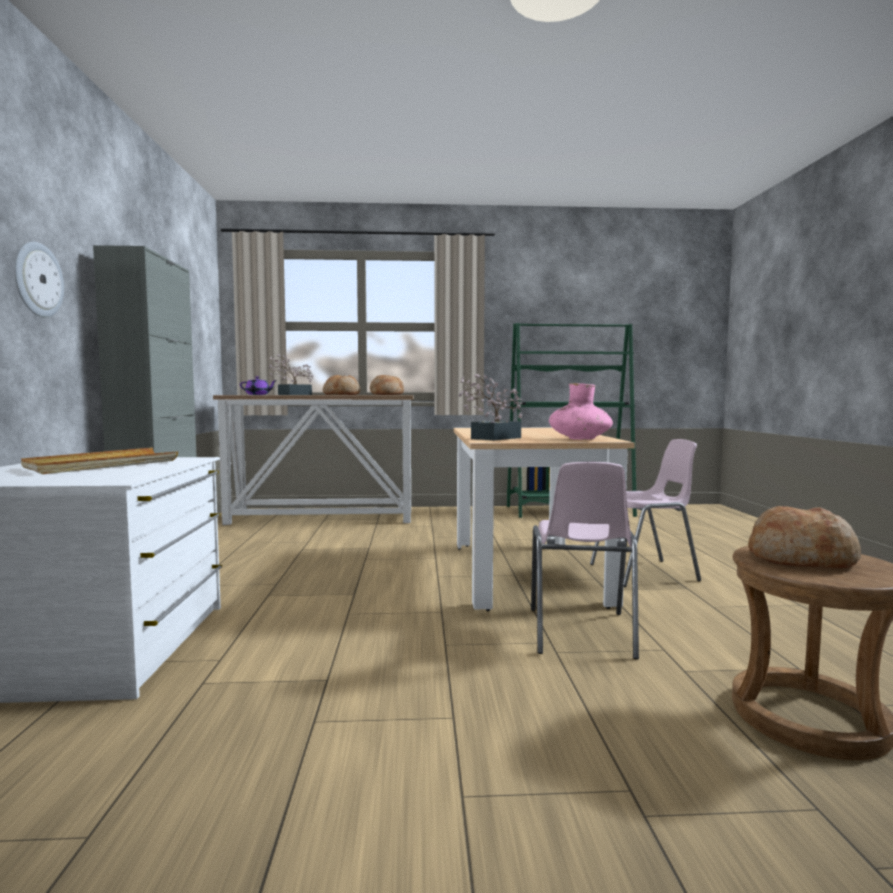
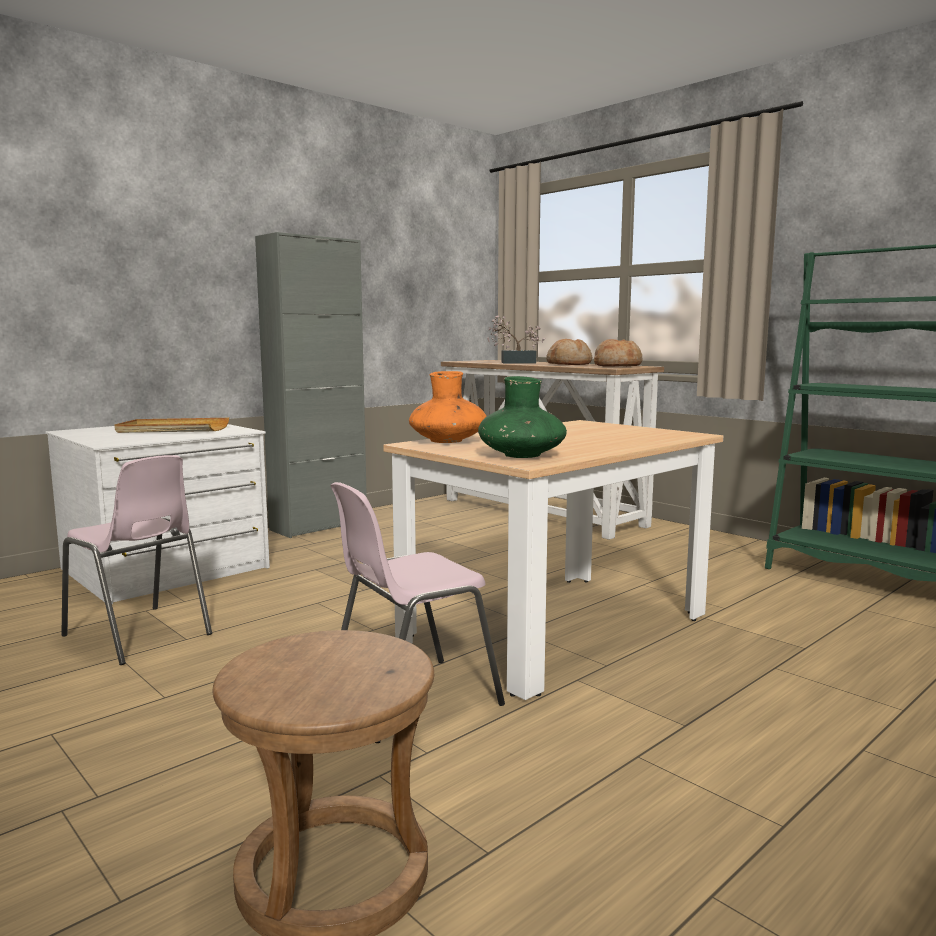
camera: 50 degrees right, 5 degrees up
(37, 280) = (193, 276): wall clock -> none
(258, 394) = (493, 361): purple teapot -> none
(491, 438) = (448, 441): potted plant -> orange vase
(580, 439) = (521, 455): pink vase -> green vase
(645, 573) = (694, 686): pink chair -> pink chair (138, 635)
(801, 559) = (332, 661): bread -> none

